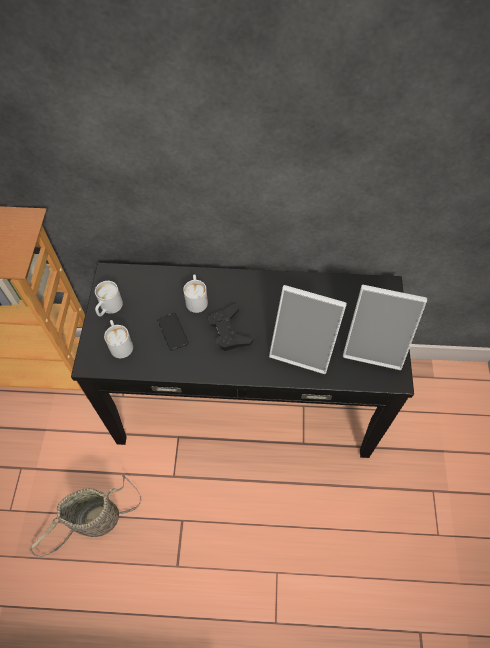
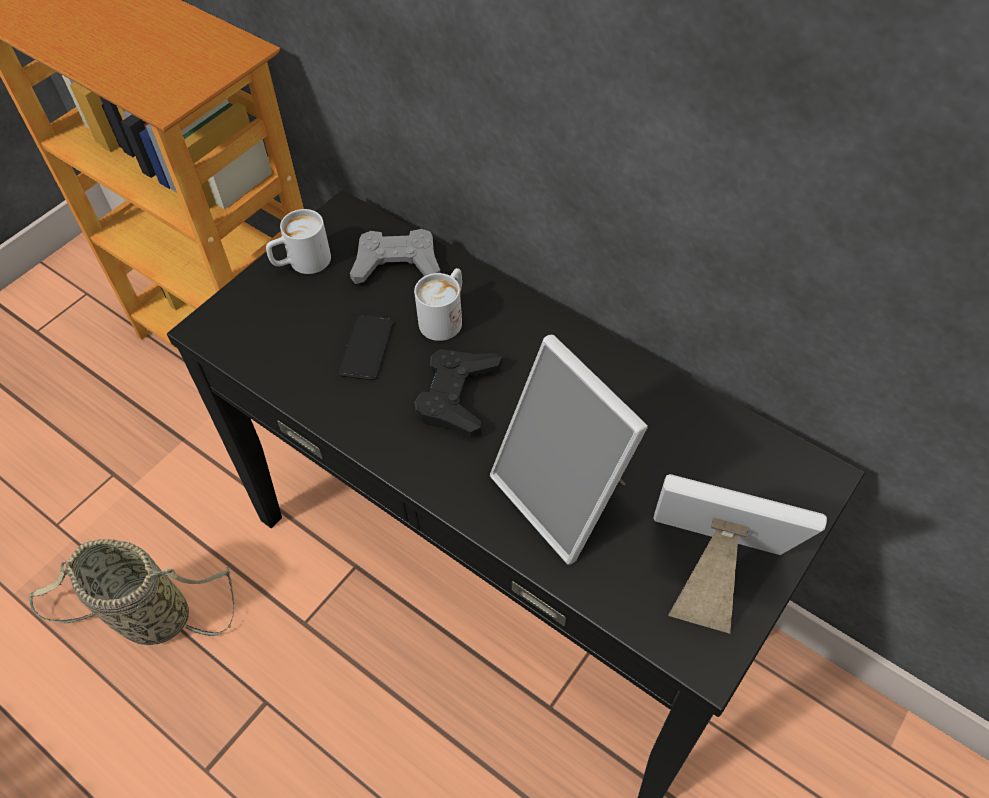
camera: 35 degrees right, 5 degrees down
(120, 343) = (273, 323): white mug -> none
(154, 285) = (397, 264): none -> grey game controller
(374, 345) = (708, 570): picture frame -> picture frame turned 150 degrees clockwise

